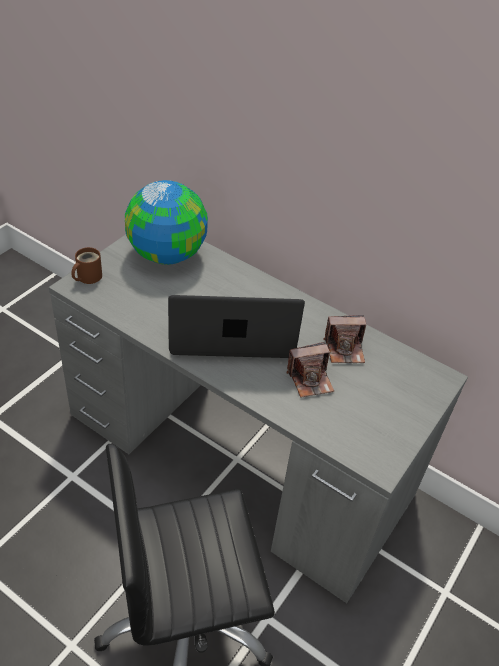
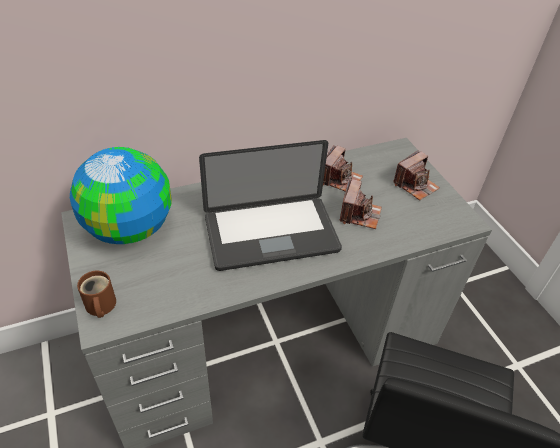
camera: 55 degrees left, 0 degrees up
(231, 332) = (271, 234): laptop -> laptop turned 135 degrees counterclockwise
(395, 408) = (415, 185): none -> camera

